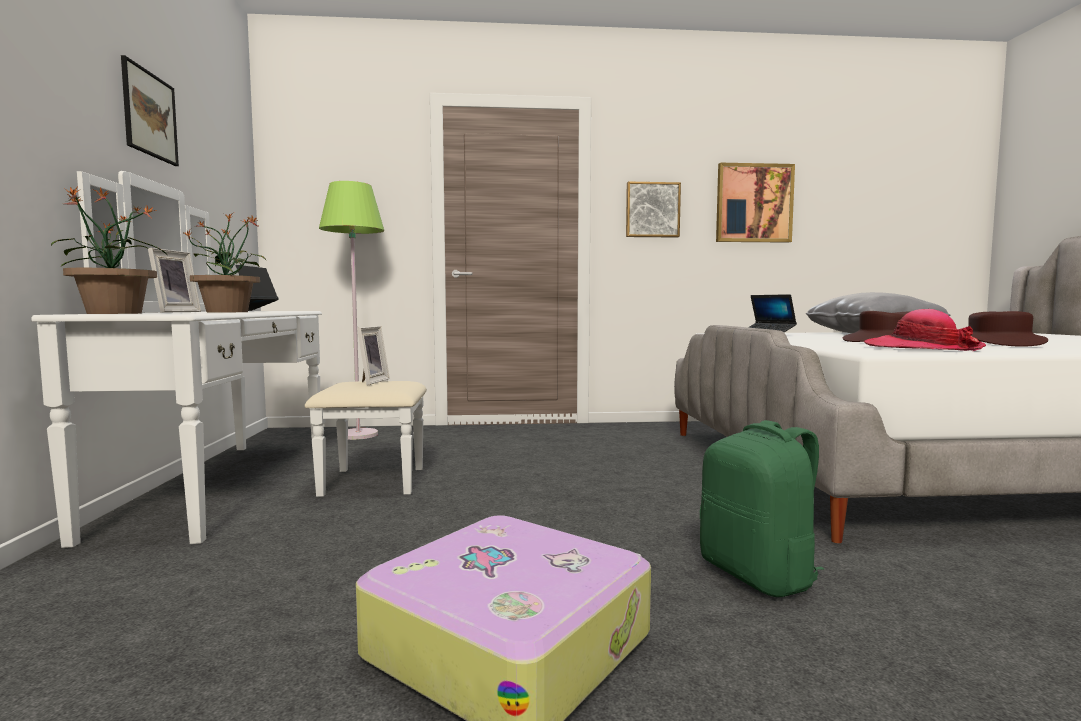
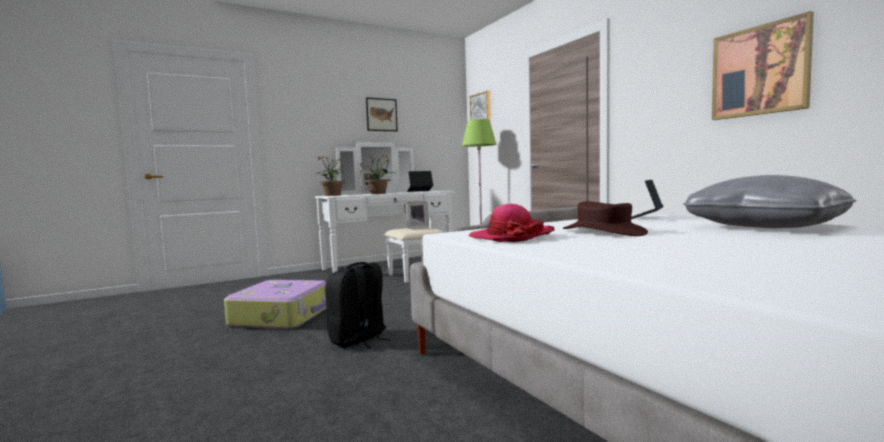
camera: 65 degrees right, 0 degrees up
(652, 210) = (654, 99): picture -> picture (481, 109)
(759, 575) = (358, 340): green backpack -> black backpack
(998, 344) = (649, 245): brown hat -> none

